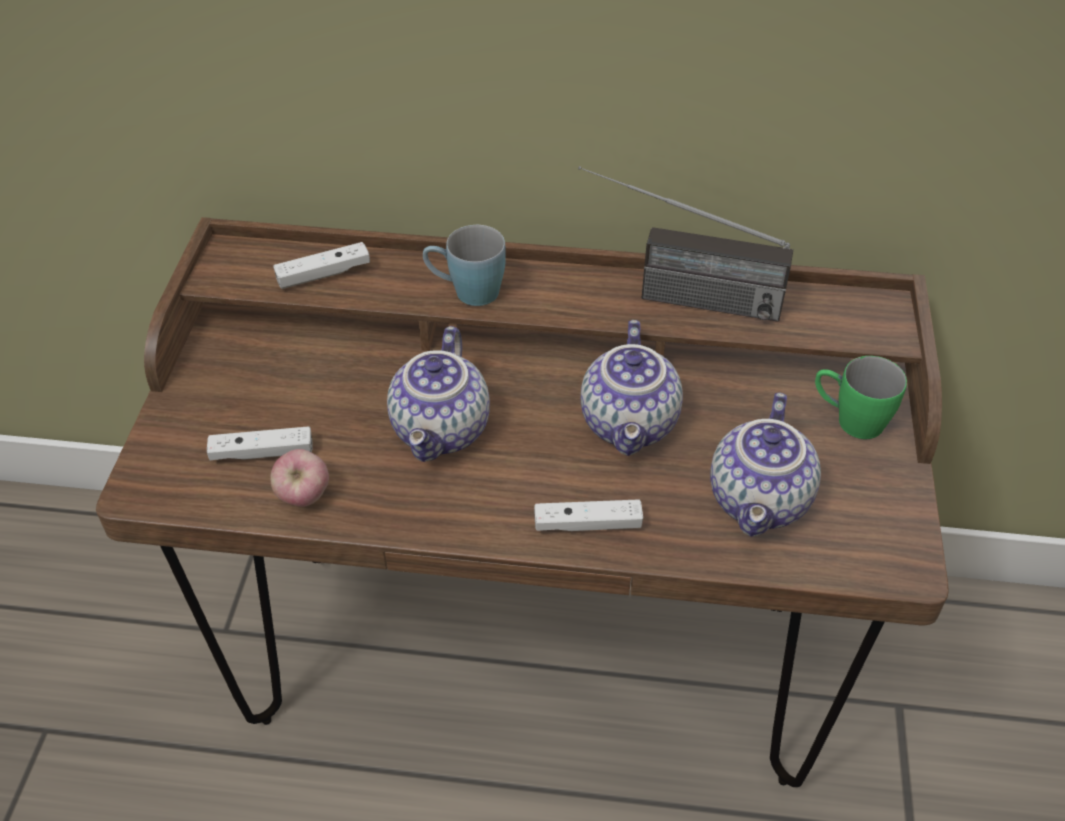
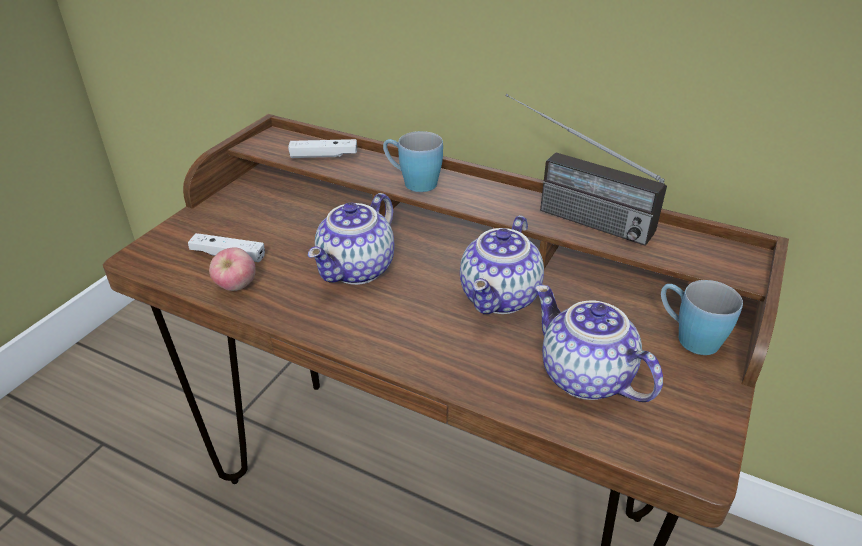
camera: 20 degrees right, 10 degrees down
(587, 524) = (429, 356): white game controller -> none
(761, 501) = (583, 377): teapot -> teapot turned 105 degrees clockwise
(849, 420) = (688, 337): green mug -> blue mug

